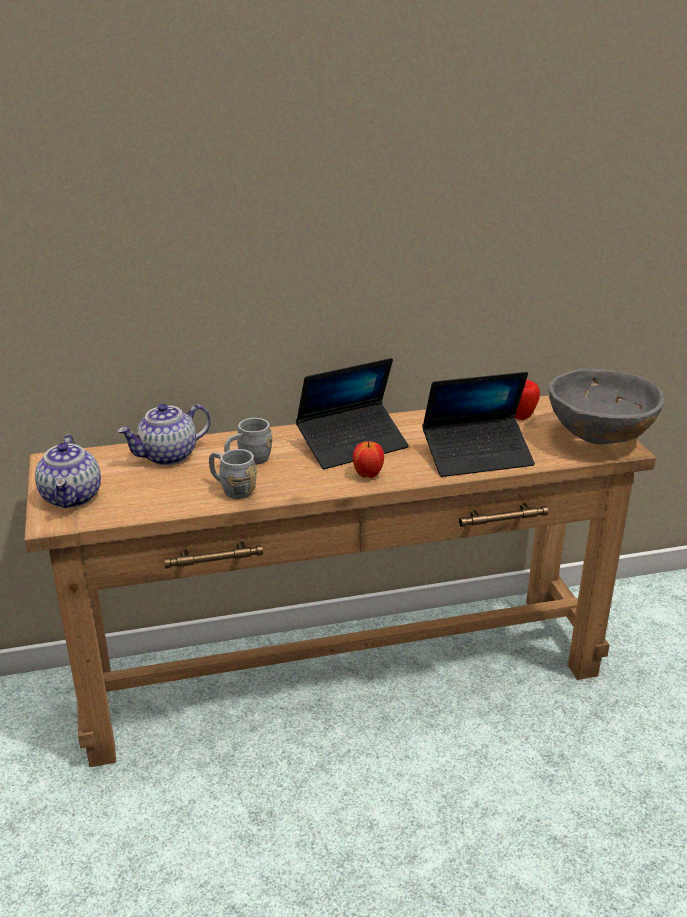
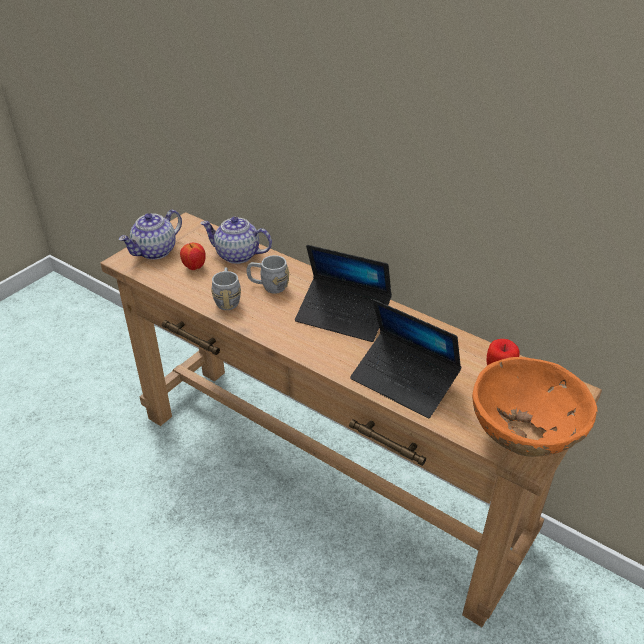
camera: 50 degrees right, 10 degrees up
(368, 475) = (311, 344): apple -> apple (194, 267)
(599, 439) = (523, 436): grey bowl -> orange bowl

